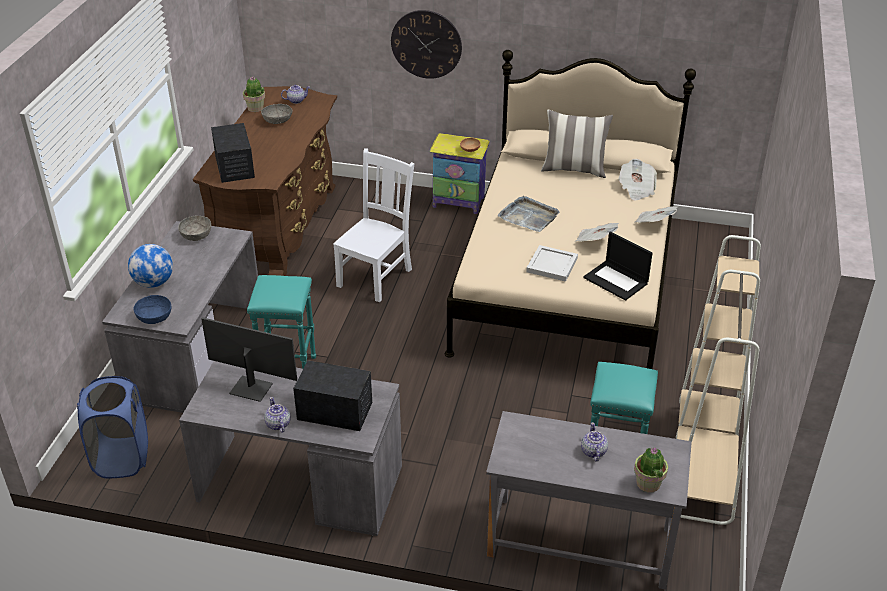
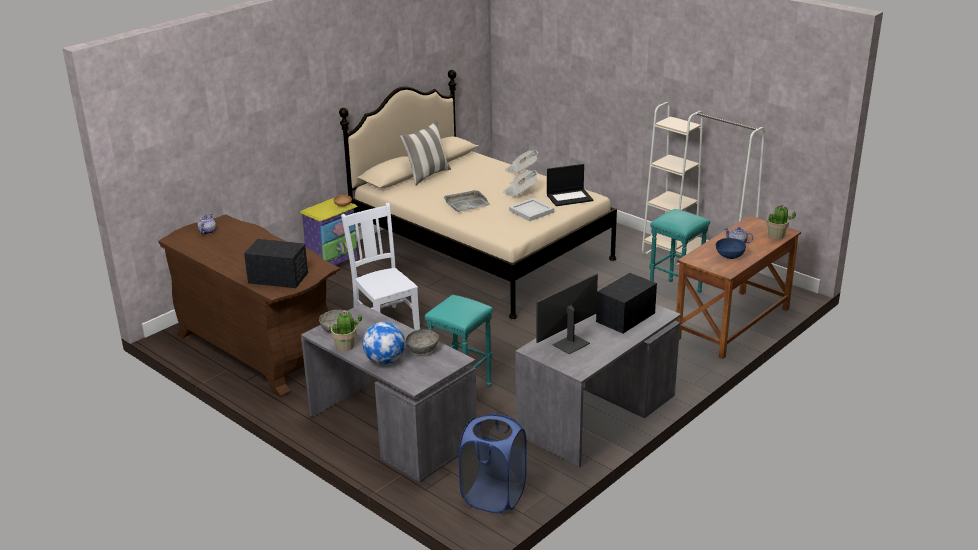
camera: 60 degrees left, 10 degrees down
(154, 317) = (435, 369): blue bowl -> blue bowl (729, 255)
(255, 108) = (192, 250): potted plant -> potted plant (345, 346)
(277, 120) = (229, 245): grey bowl -> grey bowl (422, 349)
(278, 424) = (622, 341): teapot -> none
(426, 44) = (279, 133): wall clock -> none
(579, 542) = (733, 324): grey desk -> brown desk
(636, 189) = (477, 164): newspaper -> none

